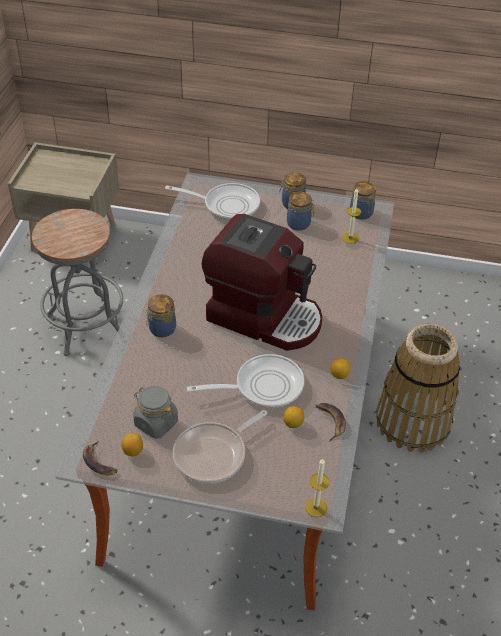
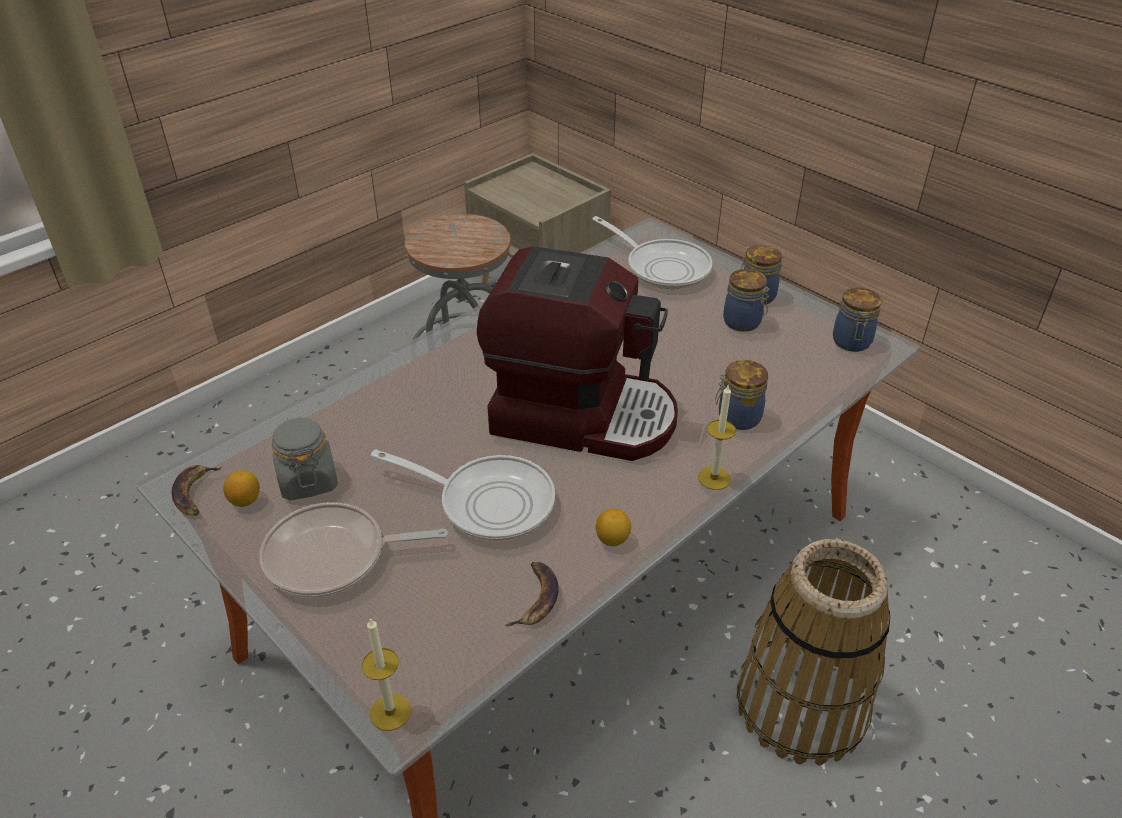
camera: 35 degrees right, 5 degrees down
(161, 329) = (433, 374): jar -> jar (737, 418)
(265, 316) = (581, 415): coffee machine -> coffee machine turned 45 degrees counterclockwise
(293, 424) = (479, 572): lemon -> none
(350, 238) = (804, 367): candle -> candle (714, 478)

